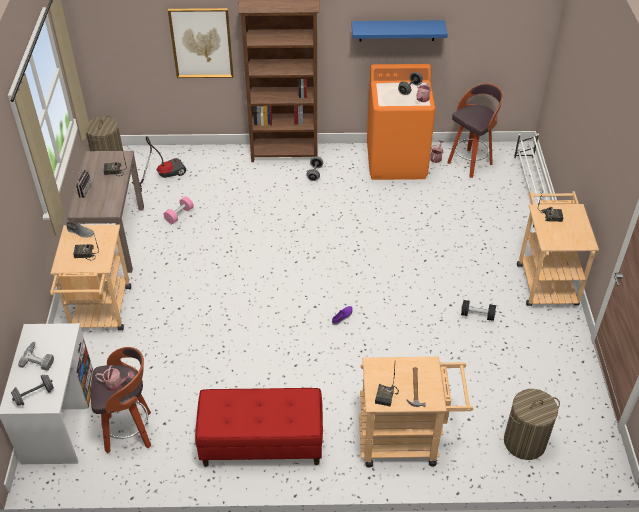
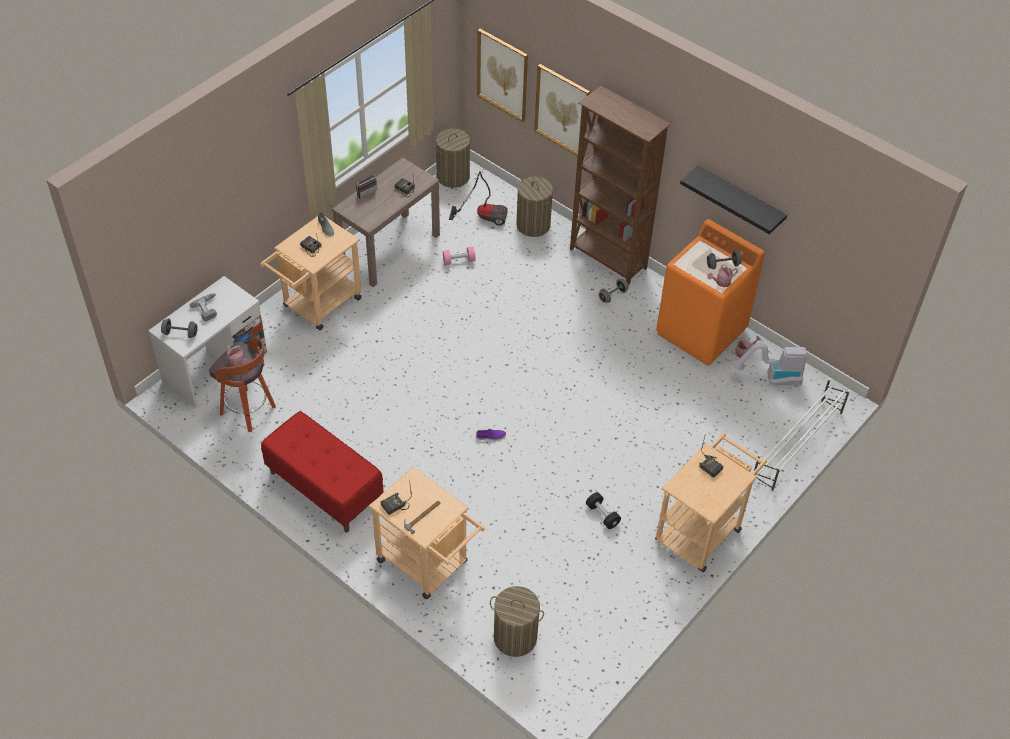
camera: 40 degrees right, 5 degrees up
(128, 41) = (502, 75): none -> picture
(207, 161) = (533, 225): none -> laundry basket
(397, 30) = (739, 199): blue shelf -> black shelf
(470, 163) = (771, 378): stool -> vacuum cleaner

